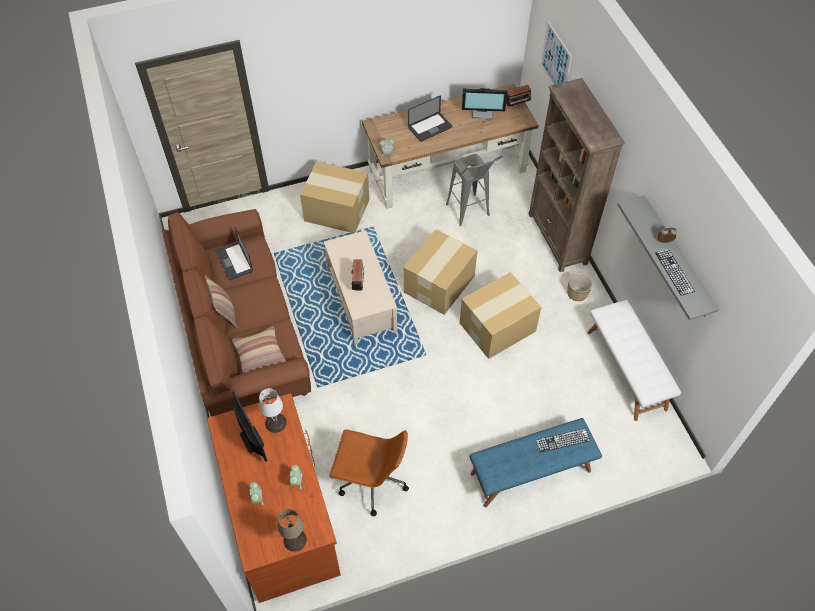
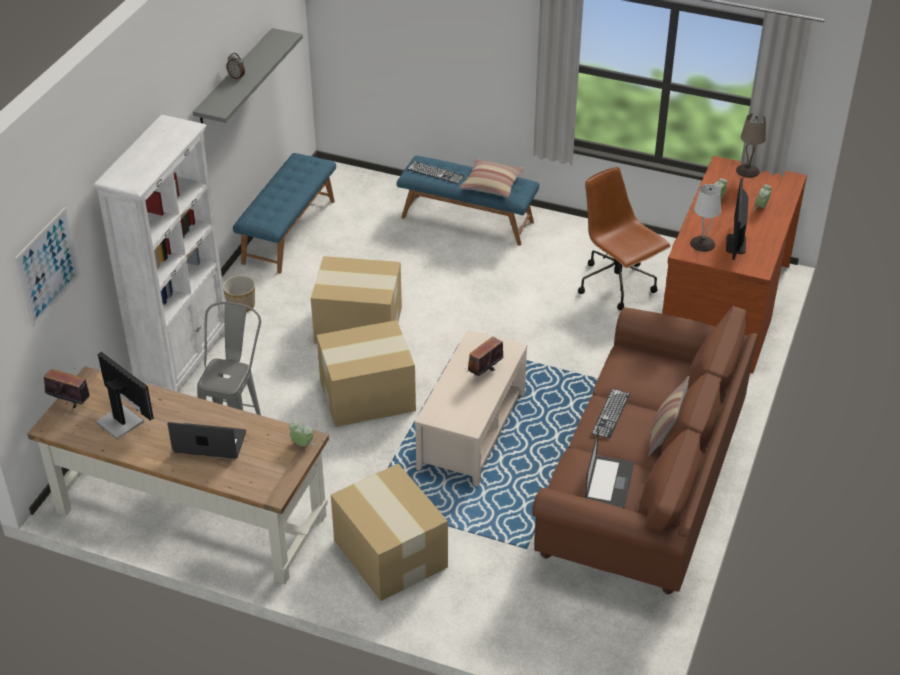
camera: 140 degrees left, 15 degrees down
(259, 354) = (657, 371): pillow -> pillow (491, 184)
(557, 239) = (184, 360): brown bookcase -> white bookcase
(627, 370) = (288, 231): white bench -> blue bench
(674, 272) = (265, 58): keyboard -> keyboard (610, 413)

